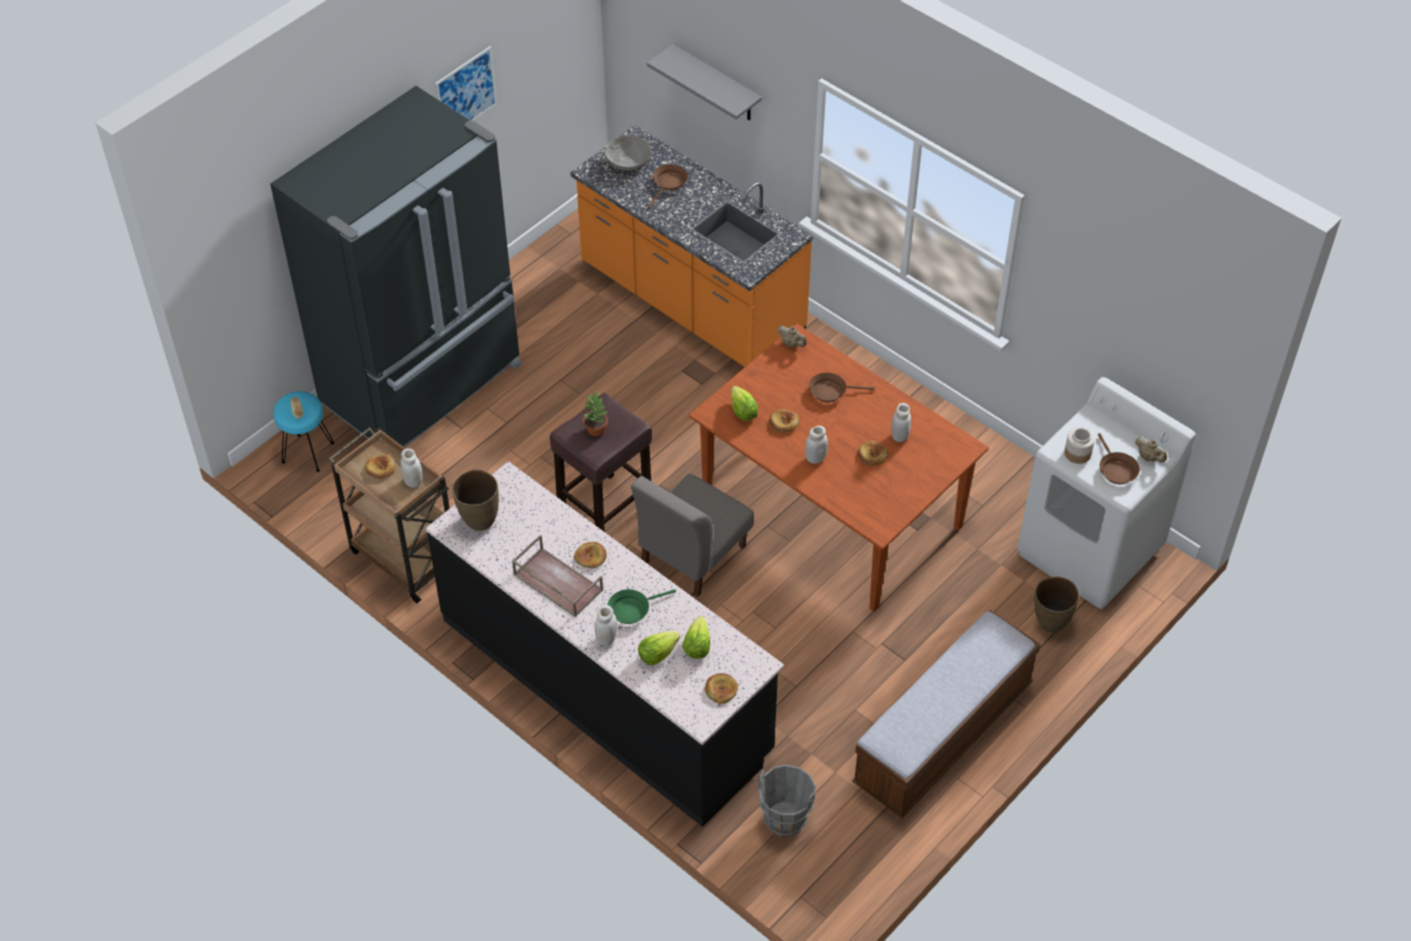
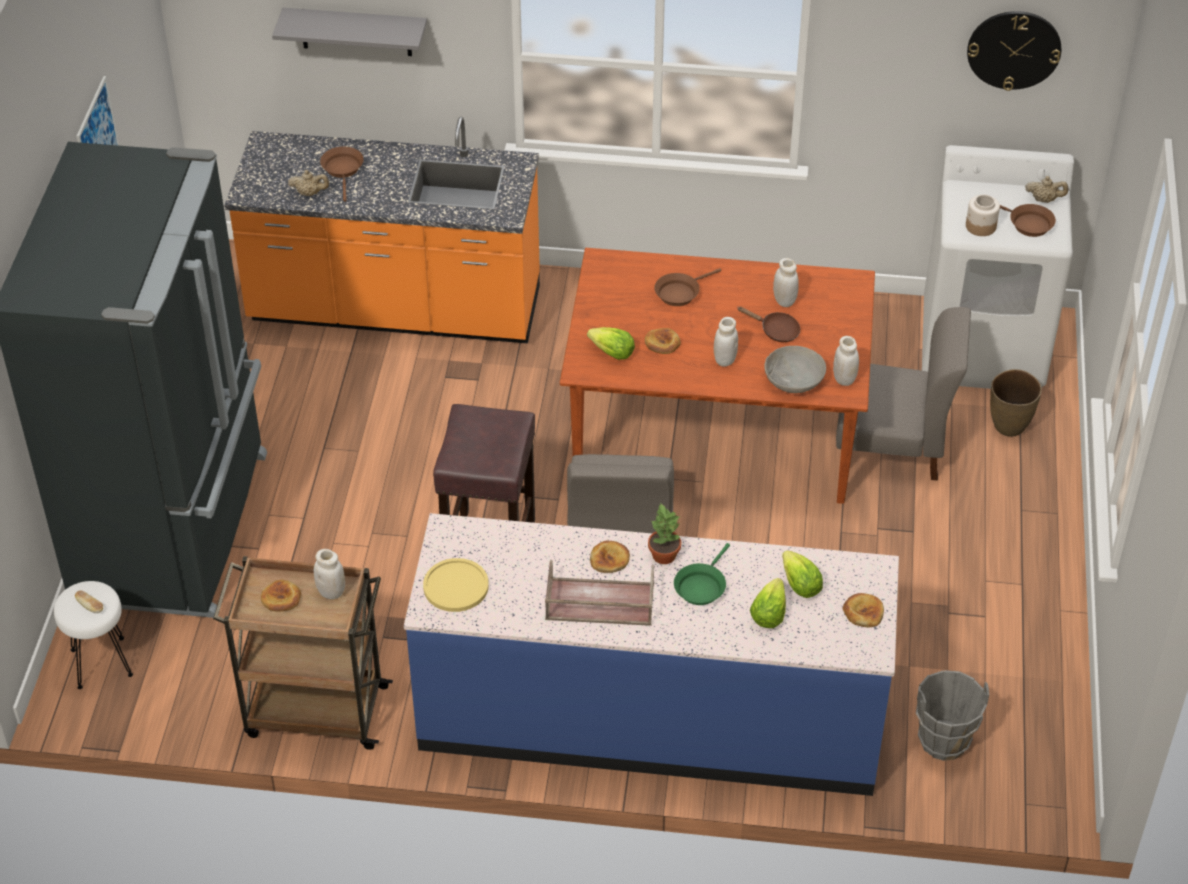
camera: 35 degrees left, 5 degrees down
(307, 453) = (101, 663): turquoise stool -> white stool
(479, 520) = (456, 586): brown vase -> yellow plate
(596, 429) = (479, 442): potted plant -> potted plant (663, 555)
(606, 685) = (650, 717): black counter -> blue counter
(607, 638) = (703, 628): white jar -> white jar (844, 379)
(628, 162) = (279, 168): grey bowl -> grey bowl (793, 381)
(792, 344) = (599, 268): beige teapot -> beige teapot (310, 193)
(872, 455) = (776, 331): bread -> brown frying pan
(942, 735) = (1010, 580): bench -> none
(950, 589) = (893, 445): none -> grey chair
(1163, 325) = (1014, 49): none -> wall clock

